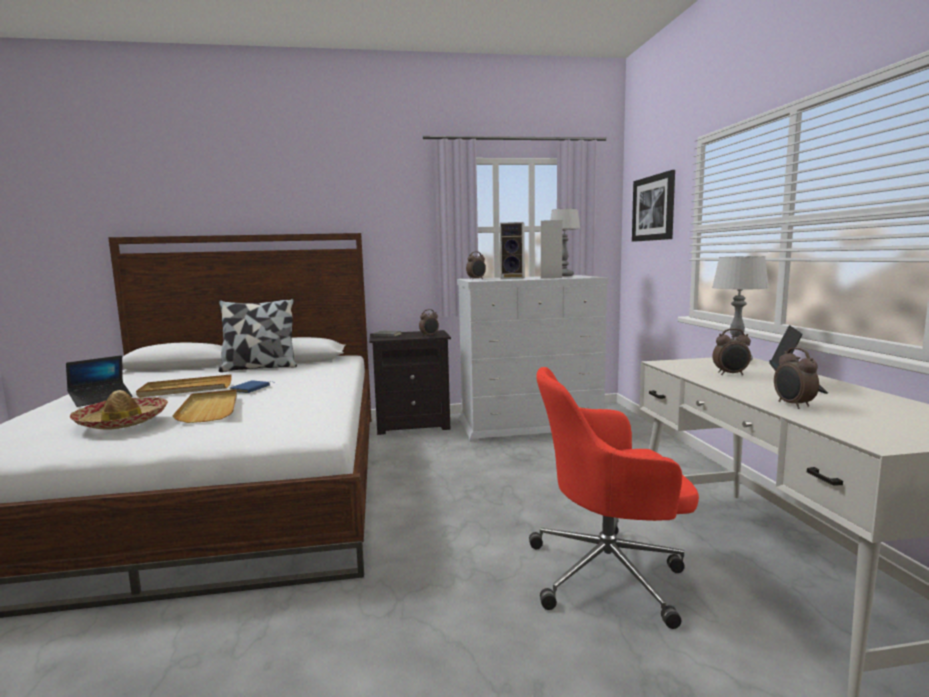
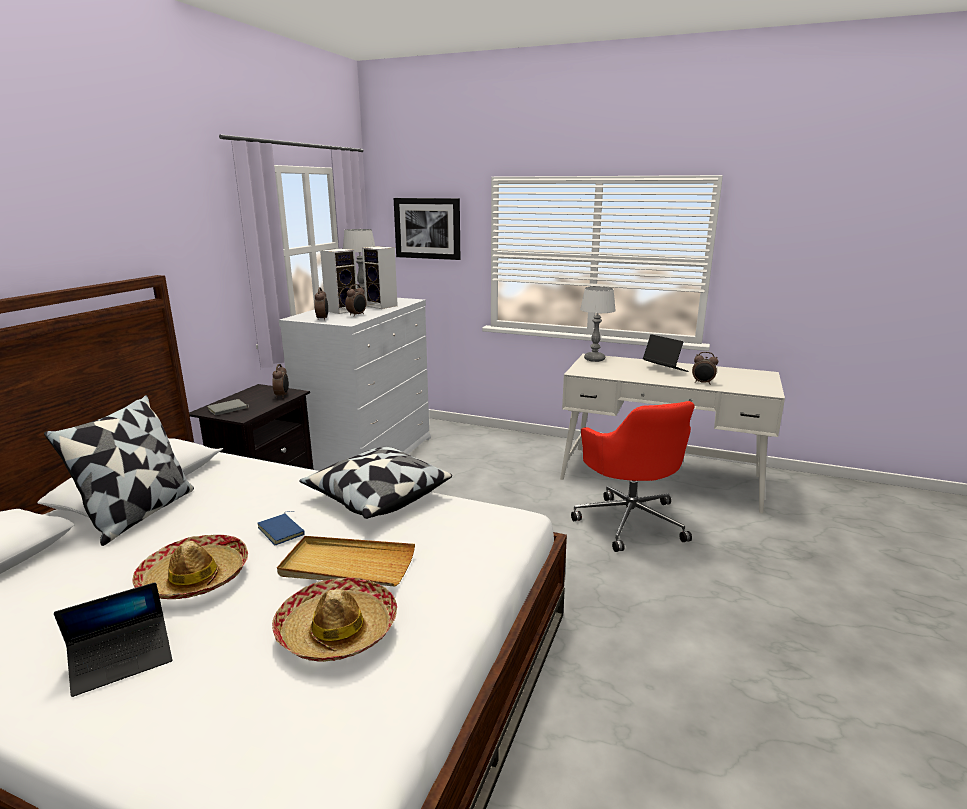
camera: 60 degrees left, 10 degrees up
(101, 399) = (122, 661): laptop -> laptop turned 75 degrees clockwise
(186, 389) = (195, 578): beige tray -> hat
(321, 395) = (376, 497): none -> pillow
(609, 573) = (630, 520): red office chair -> red office chair turned 45 degrees counterclockwise
(731, 374) = (627, 371): alarm clock -> alarm clock (357, 315)

